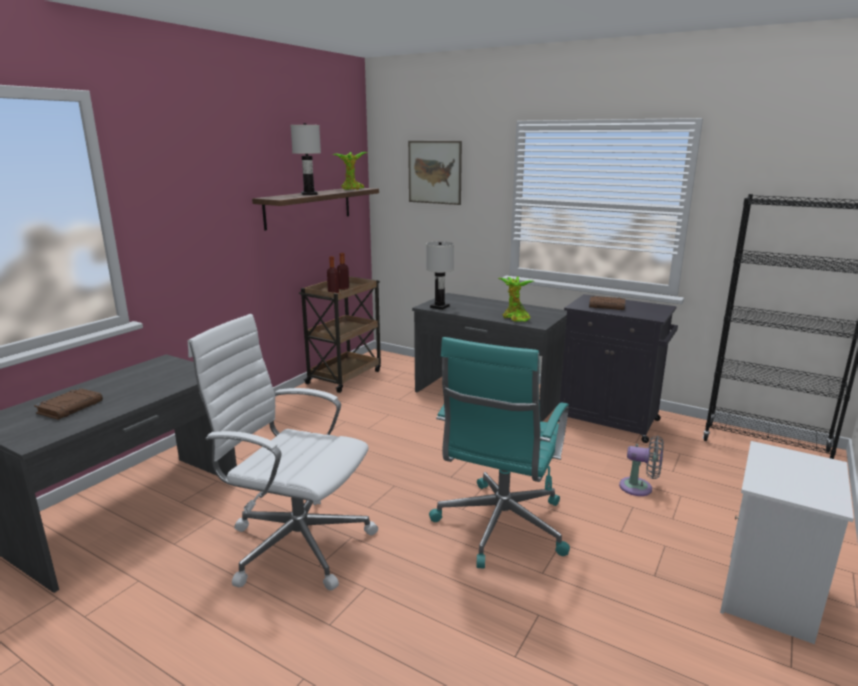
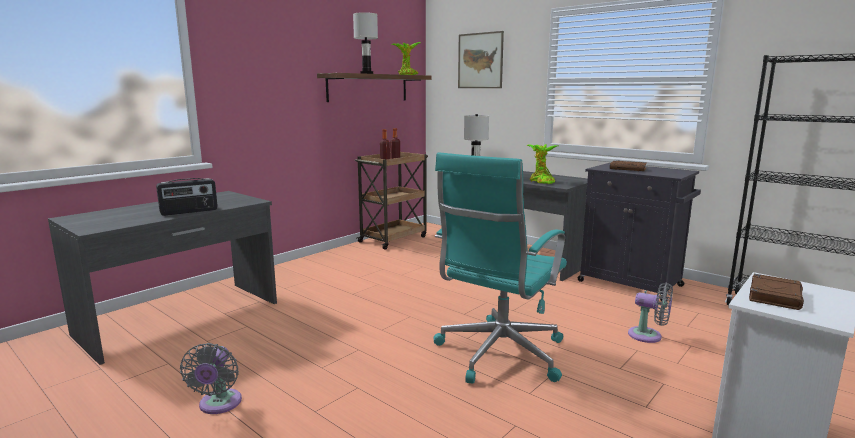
camera: 10 degrees right, 5 degrees down
(70, 407) = (134, 213): brown book -> brown book (774, 296)
(138, 398) = (189, 212): none -> radio
(219, 630) = (218, 405): none -> grey fan
(296, 543) = (308, 349): white office chair -> none

